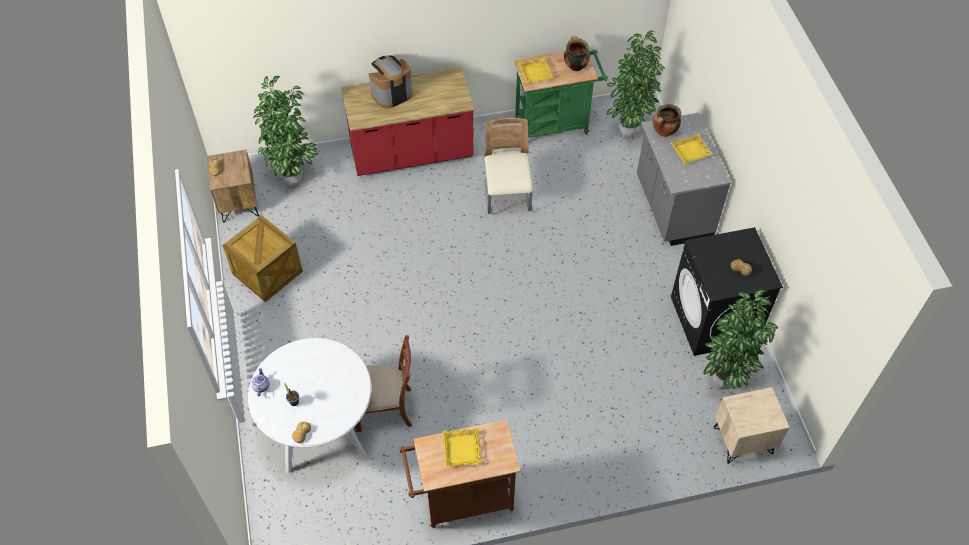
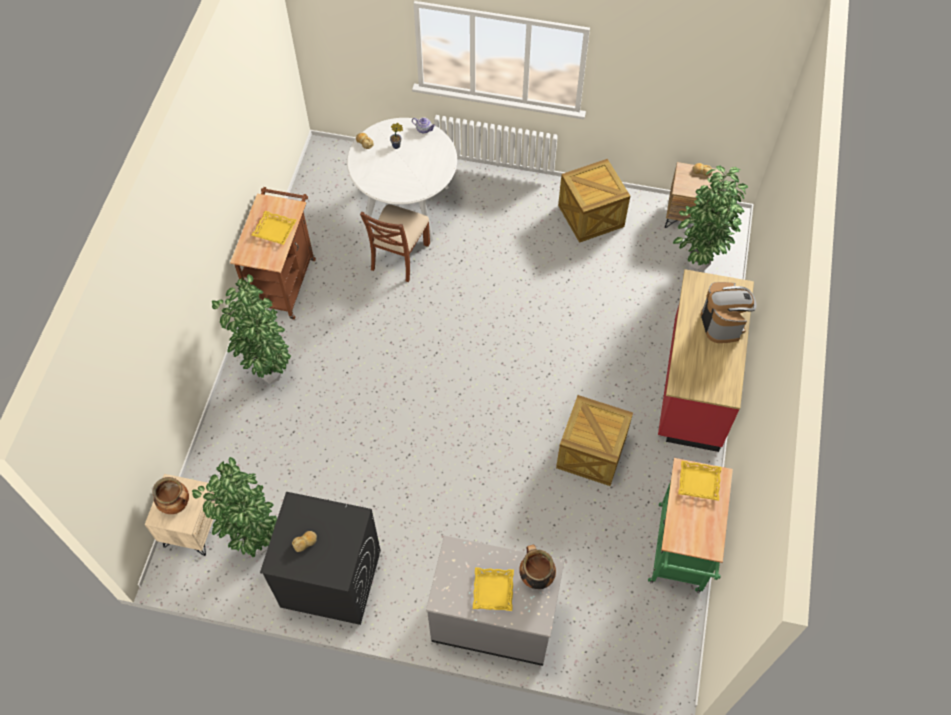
camera: 115 degrees right, 5 degrees up
(507, 196) = (591, 452): beige chair -> crate
(575, 66) = (693, 533): cooking pot -> cooking pot (176, 504)
(628, 136) = (626, 629): potted plant -> potted plant (269, 374)

